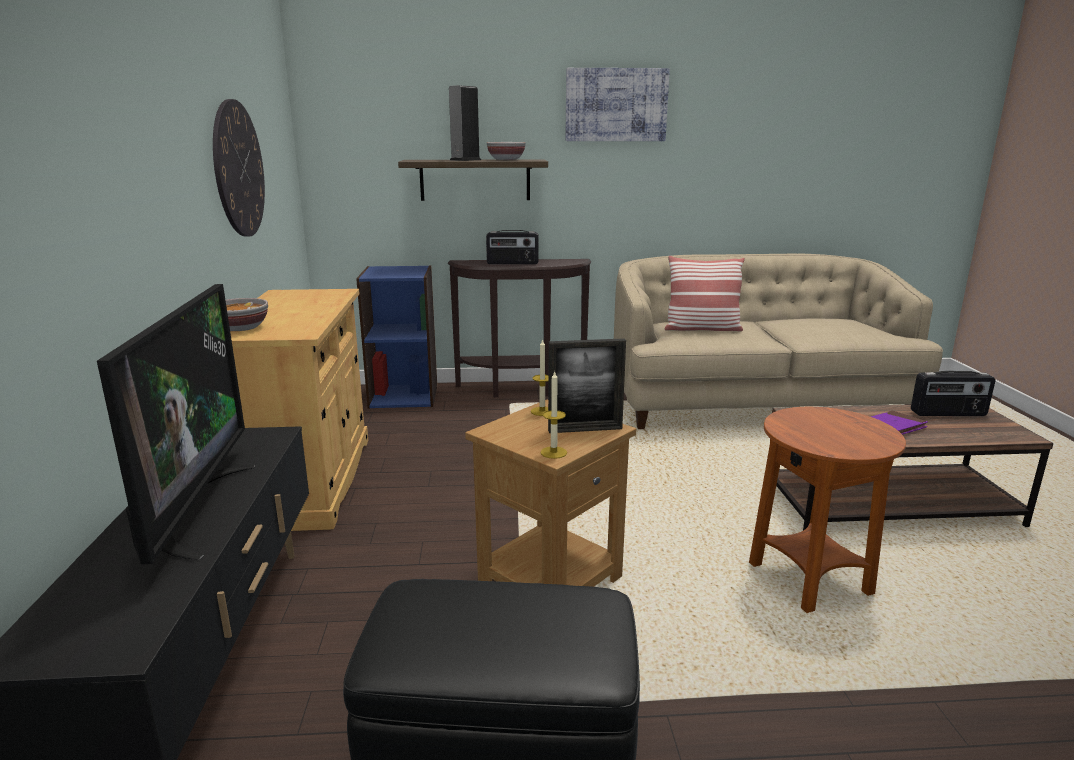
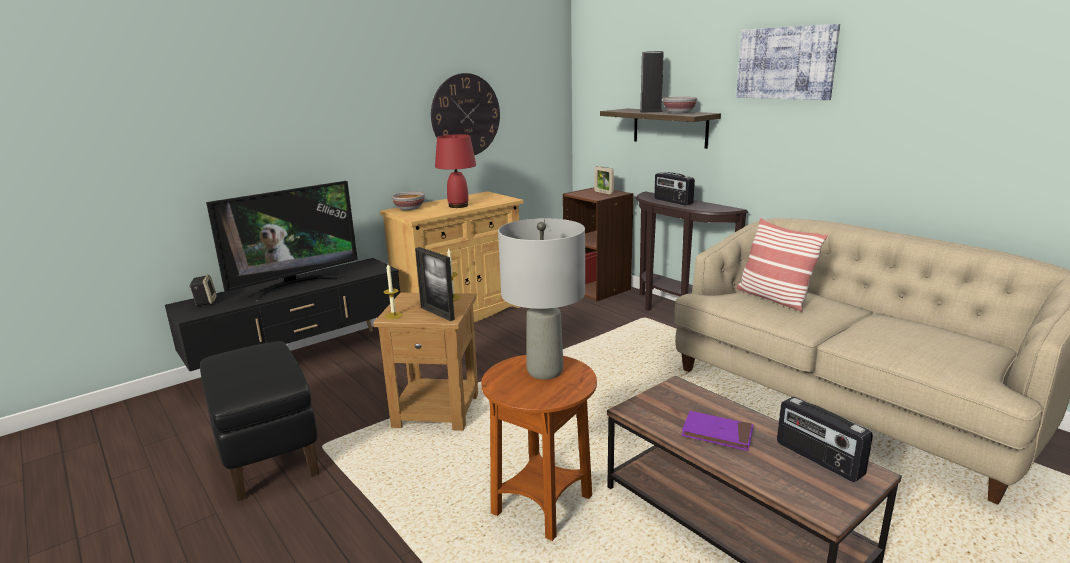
camera: 55 degrees right, 0 degrees up
(73, 618) = (205, 302): none -> speaker
(304, 310) = (459, 206): none -> red table lamp
(400, 270) = (603, 192): none -> picture frame
(404, 396) = (597, 288): blue bookcase -> brown bookcase
(817, 423) = (545, 371): none -> grey table lamp

